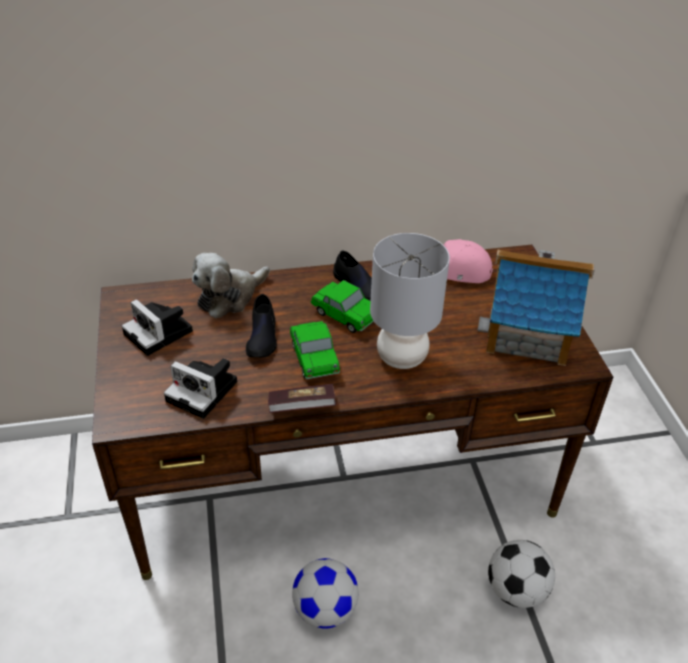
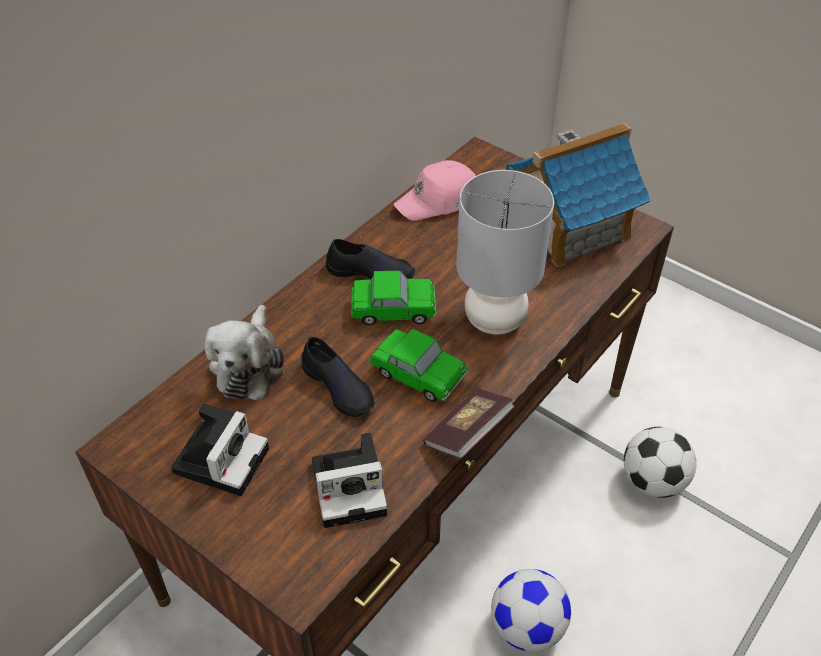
camera: 40 degrees left, 5 degrees up
(160, 333) = (222, 457): camera -> camera turned 75 degrees counterclockwise

